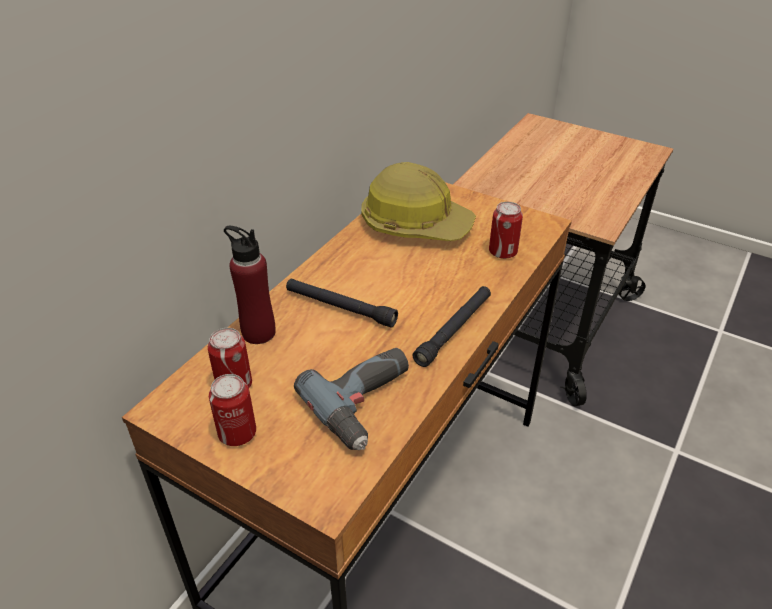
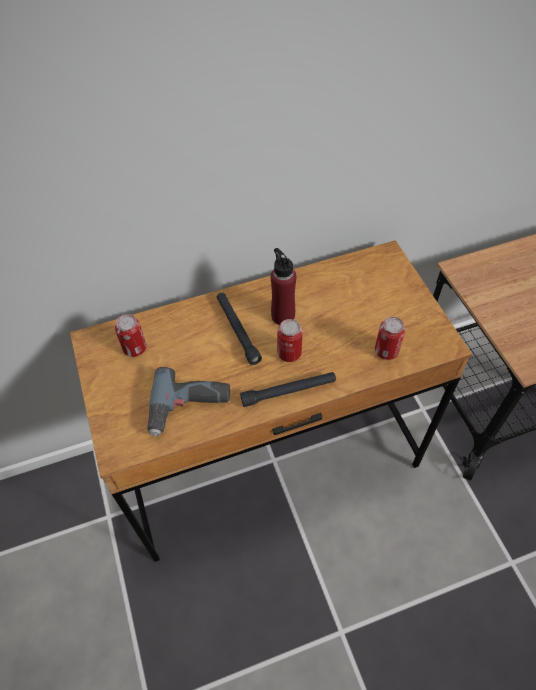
camera: 40 degrees right, 15 degrees up
(237, 433) = (110, 380): can -> can (289, 353)
(258, 332) = (177, 319): red bottle -> red bottle (283, 316)
(415, 224) = (350, 290): hard hat -> none

